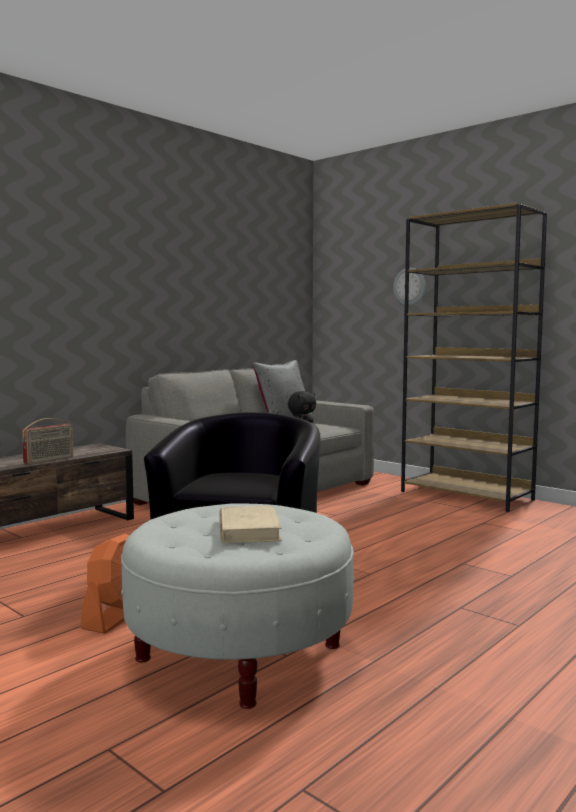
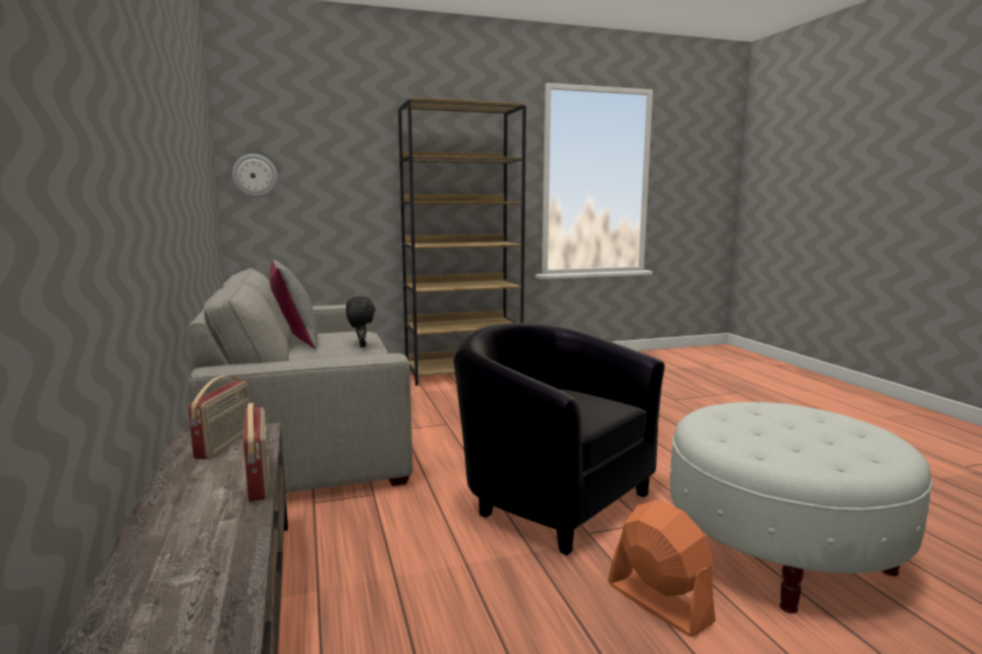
camera: 60 degrees left, 5 degrees up
(91, 450) = (225, 444): none -> radio
(249, 529) = (801, 430): beige book -> none
(409, 286) = (365, 171): wall clock -> wall clock (255, 176)

